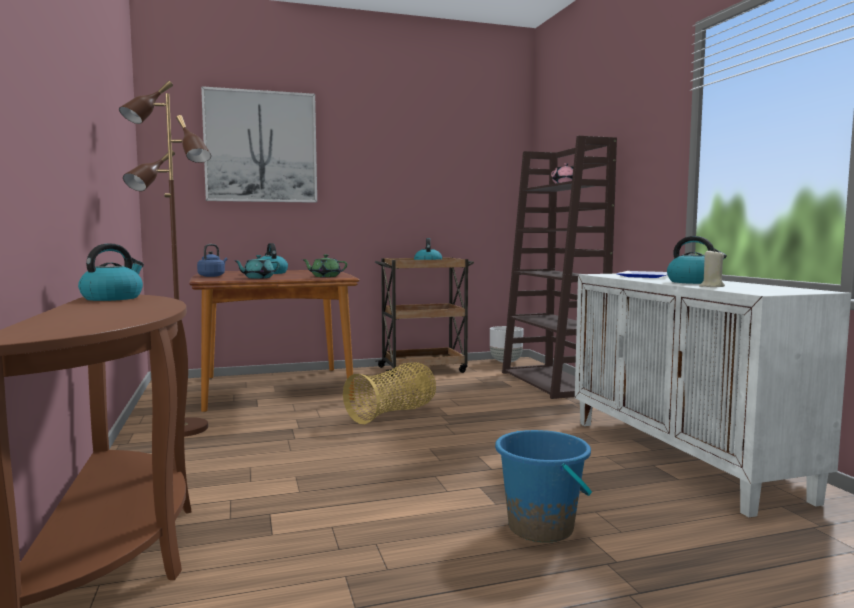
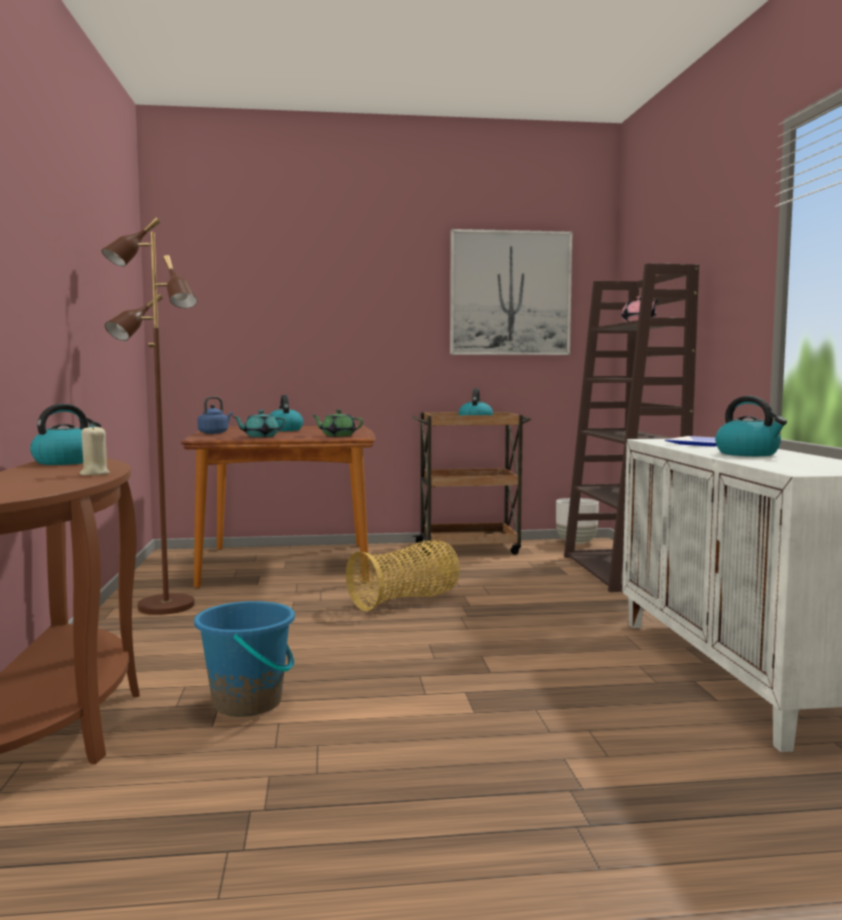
camera: 10 degrees right, 0 degrees up
(261, 147) = (280, 282): picture -> picture (510, 293)
(541, 527) = (513, 743): blue bucket -> blue bucket (248, 703)
(711, 286) = (757, 461): beige candle -> beige candle (94, 474)

